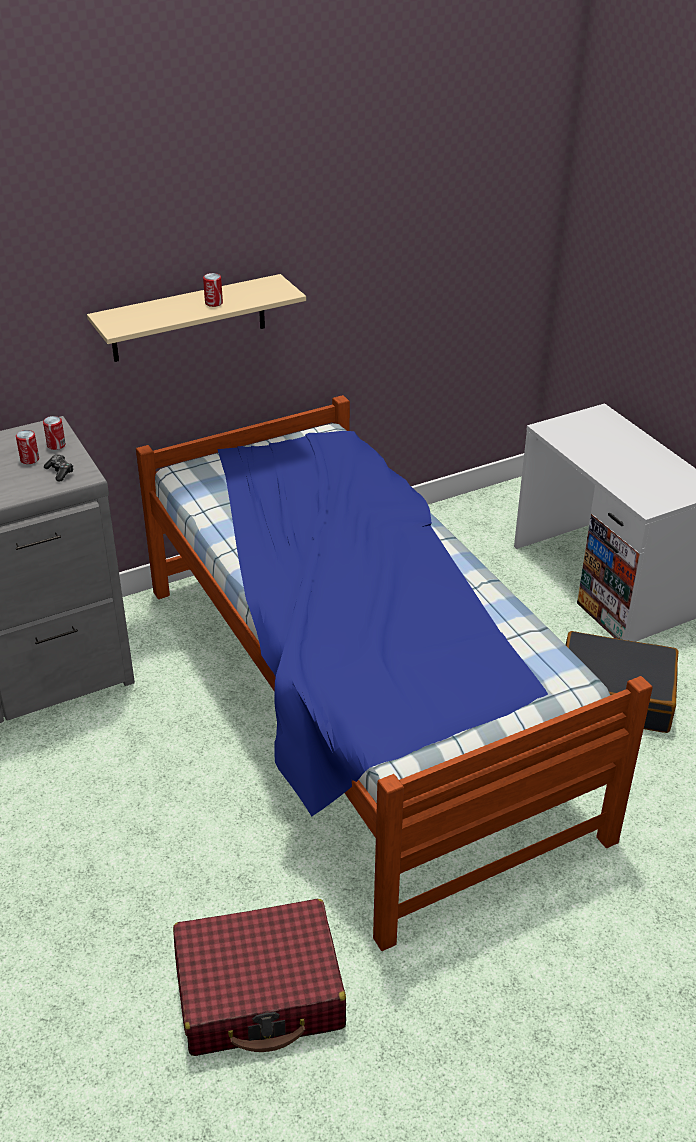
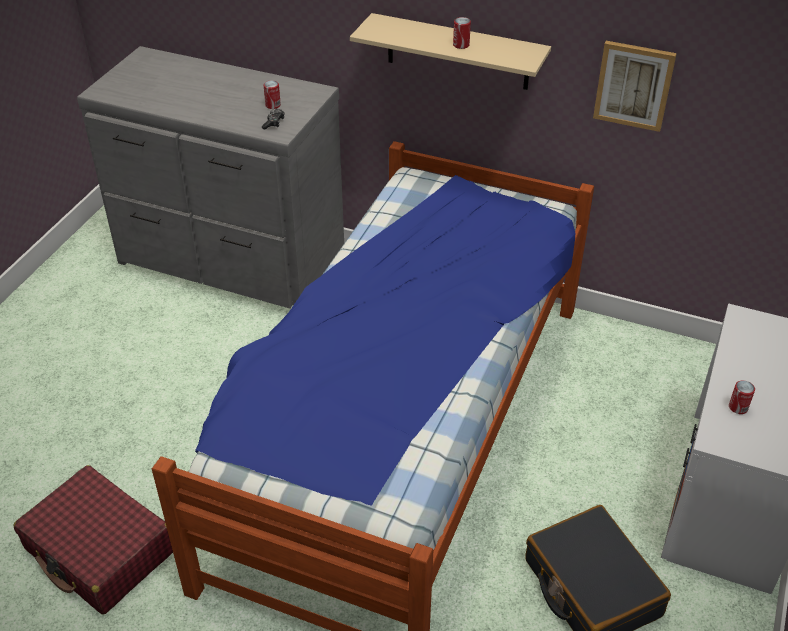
camera: 50 degrees right, 5 degrees up
(56, 445) = (301, 104): can -> can (738, 407)
(359, 281) = (634, 85): none -> picture

